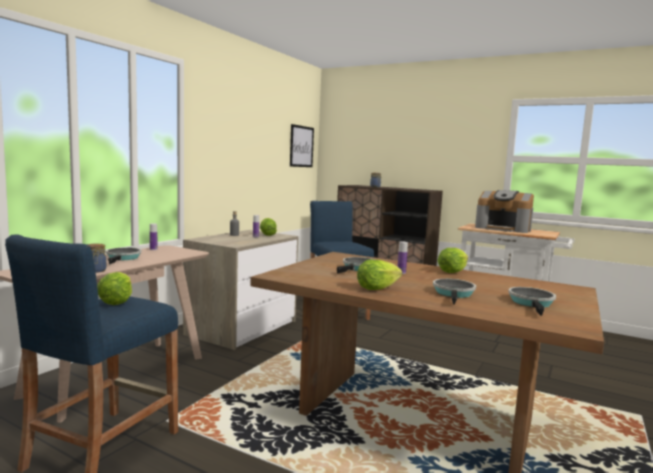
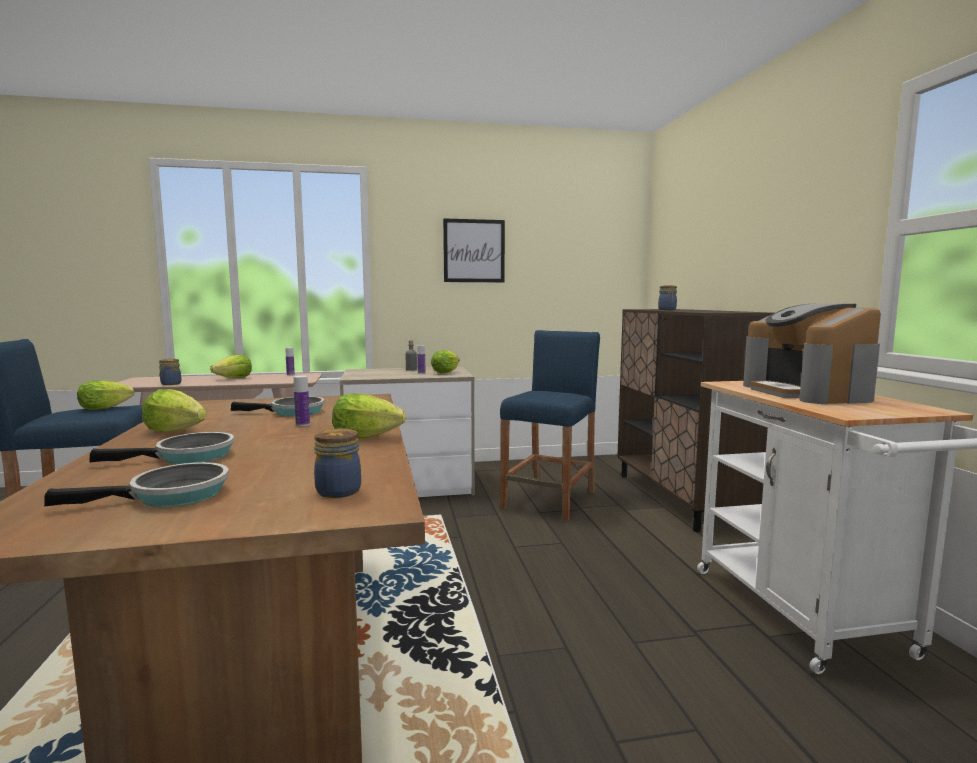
camera: 50 degrees right, 0 degrees up
(123, 258) = (234, 378): frying pan -> lettuce
(301, 146) = (602, 255): picture -> picture (474, 251)
(548, 288) = (338, 490): none -> jar

